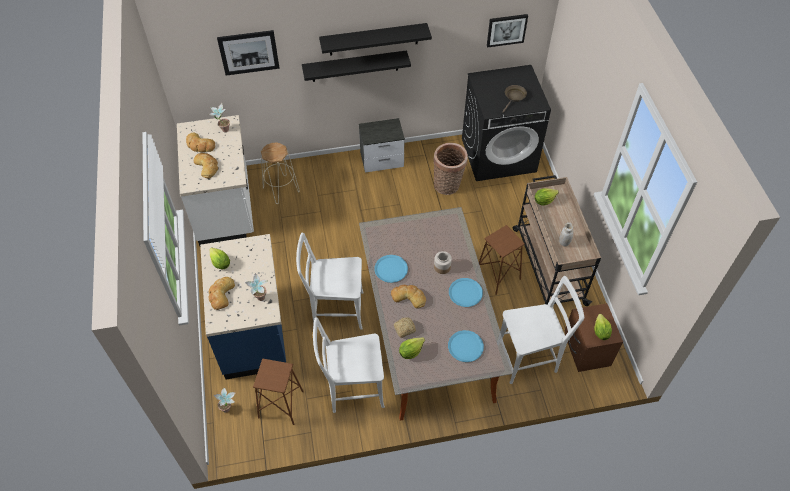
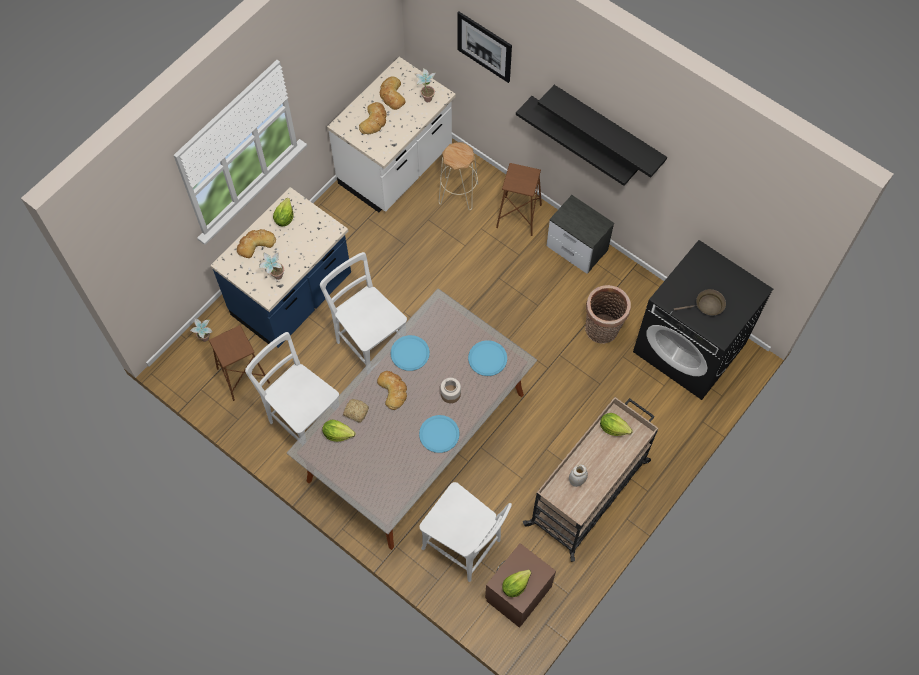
camera: 50 degrees right, 10 degrees up
(465, 346) = (381, 475): blue plate -> blue plate (487, 358)
(498, 275) = (534, 454): brown stool -> brown stool (519, 216)
(506, 30) = (754, 231): picture -> none

